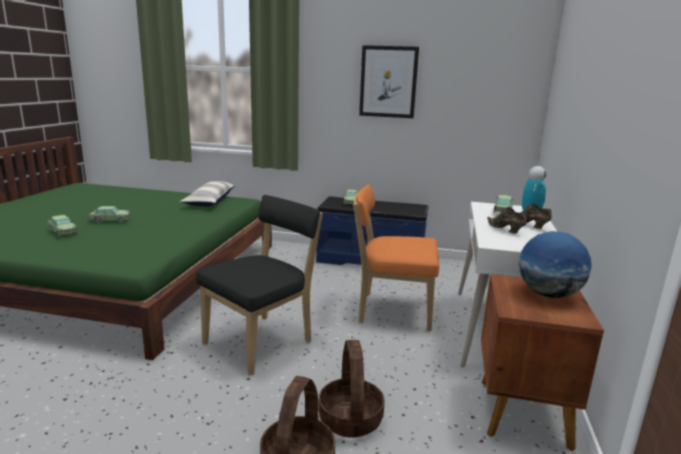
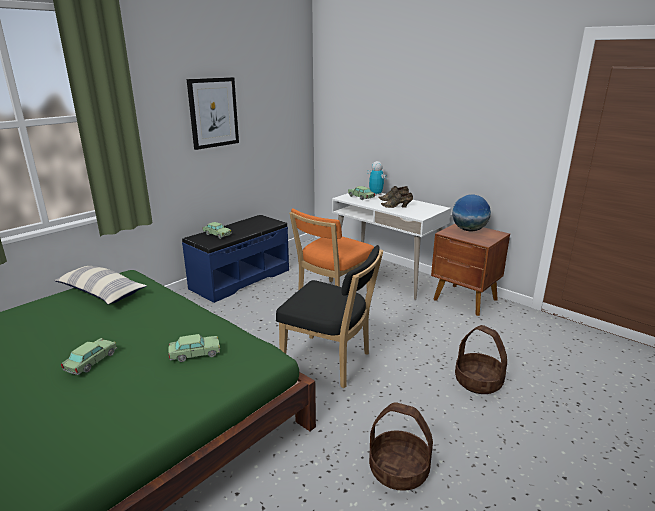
camera: 60 degrees left, 5 degrees up
(63, 232) = (90, 401): toy car -> toy car (195, 354)
(262, 341) = (330, 362): black chair -> black chair turned 135 degrees clockwise
(350, 418) = (444, 352): basket -> basket (398, 470)

